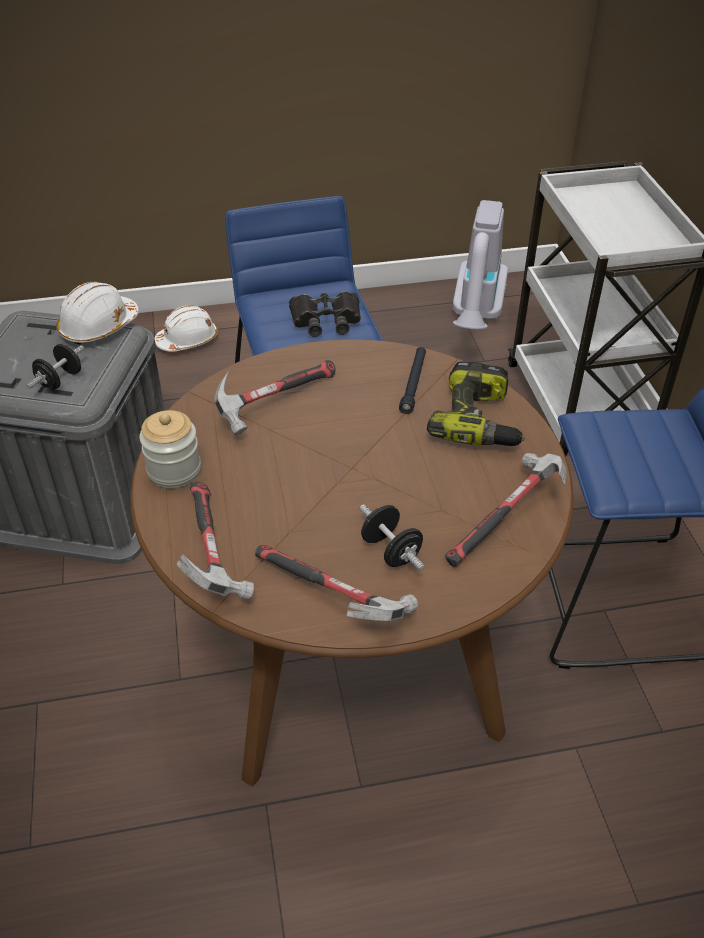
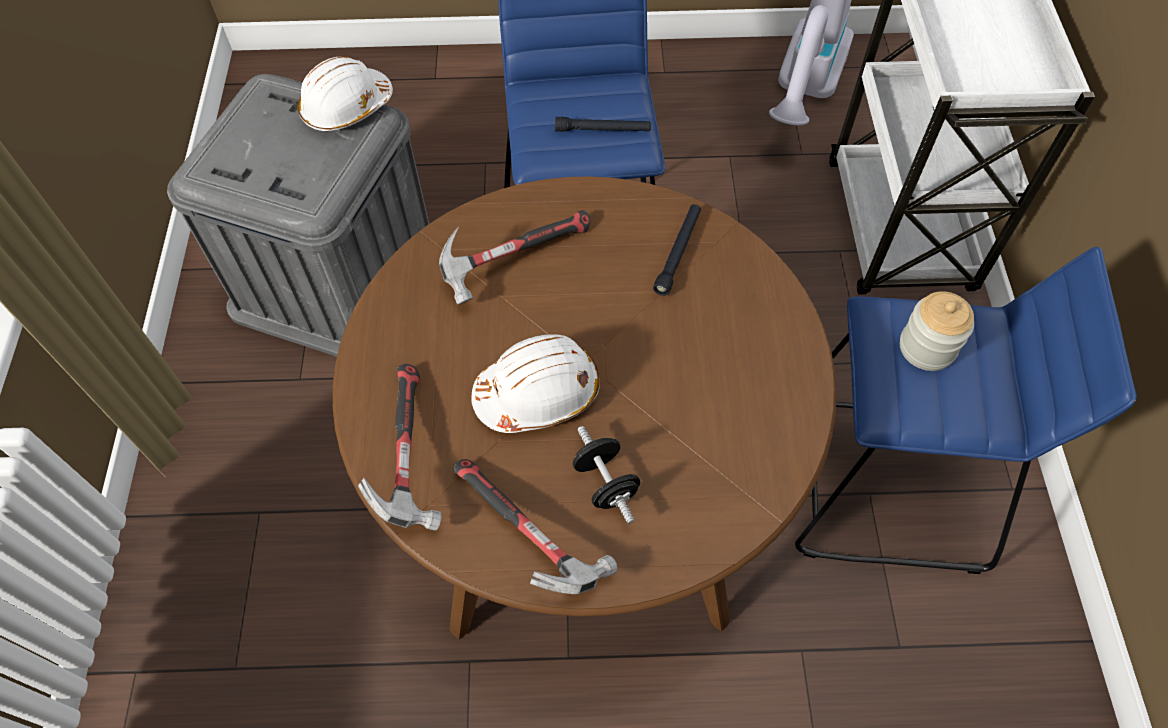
camera: 10 degrees right, 15 degrees up
(60, 380) = (294, 177): black dumbbell -> none
(174, 470) = (386, 340): jar -> jar (927, 347)
(188, 340) = (471, 88): white hard hat -> white hard hat (538, 393)
(326, 320) = (602, 130): black binoculars -> black flashlight
(480, 421) = (745, 316): power drill -> none
(506, 519) = (745, 458): hammer -> none

